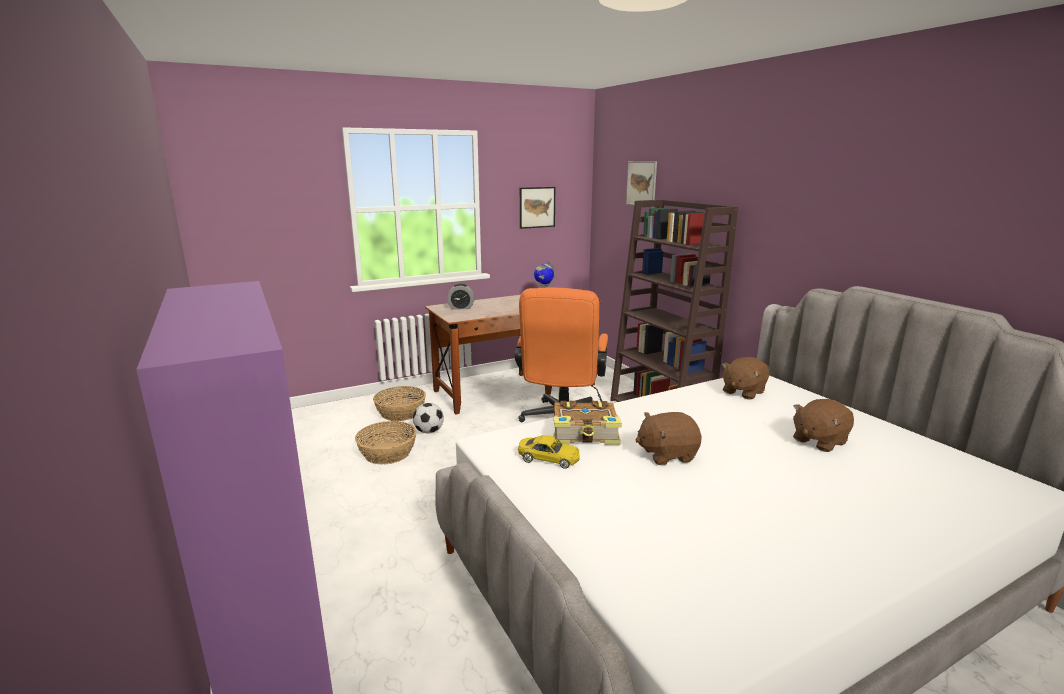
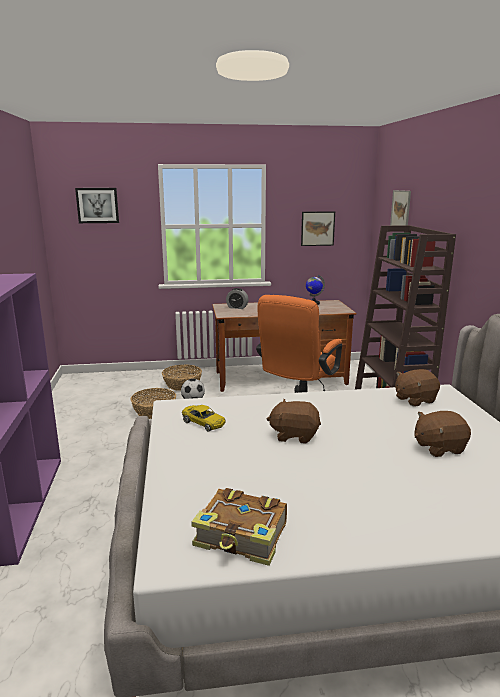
camera: 20 degrees right, 0 degrees up
(260, 183) = (97, 205): none -> picture
(586, 433) = (248, 411): book -> book (242, 537)

